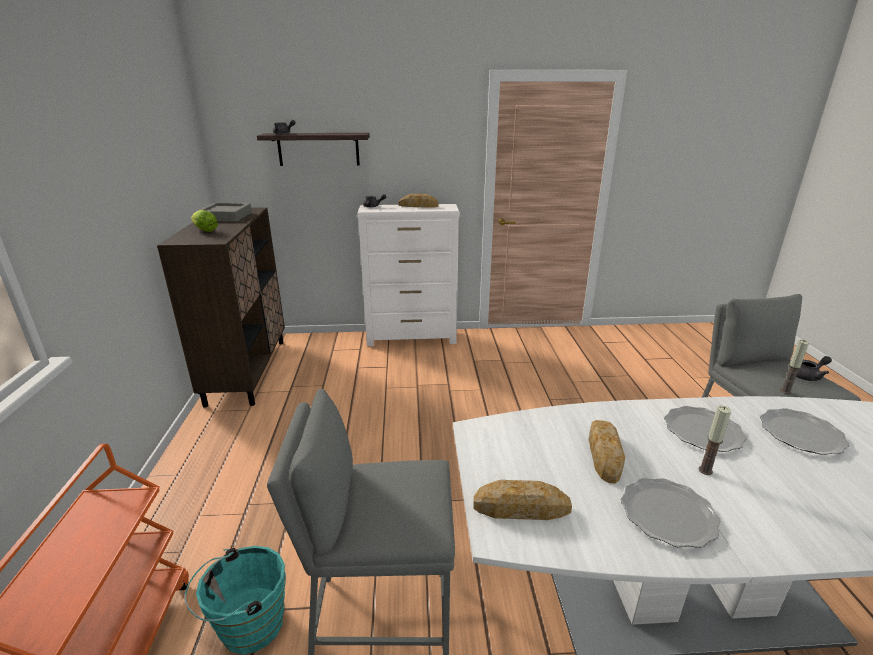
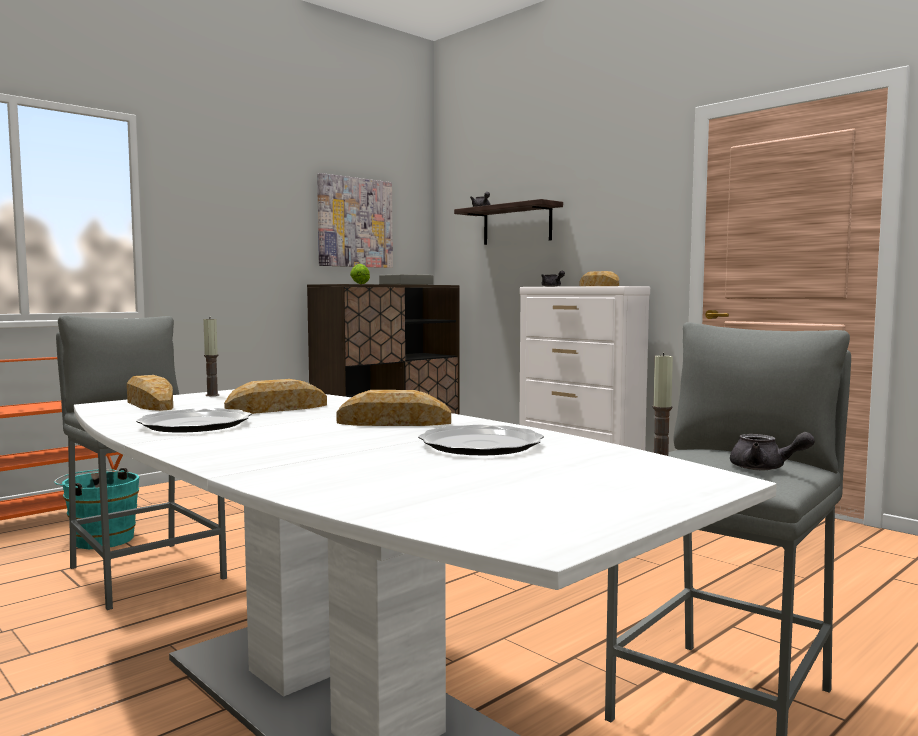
camera: 50 degrees right, 20 degrees down
(163, 159) = (355, 222): none -> picture
(702, 431) = (394, 422): plate -> bread
(705, 470) = (302, 427): candle -> candle (212, 395)

